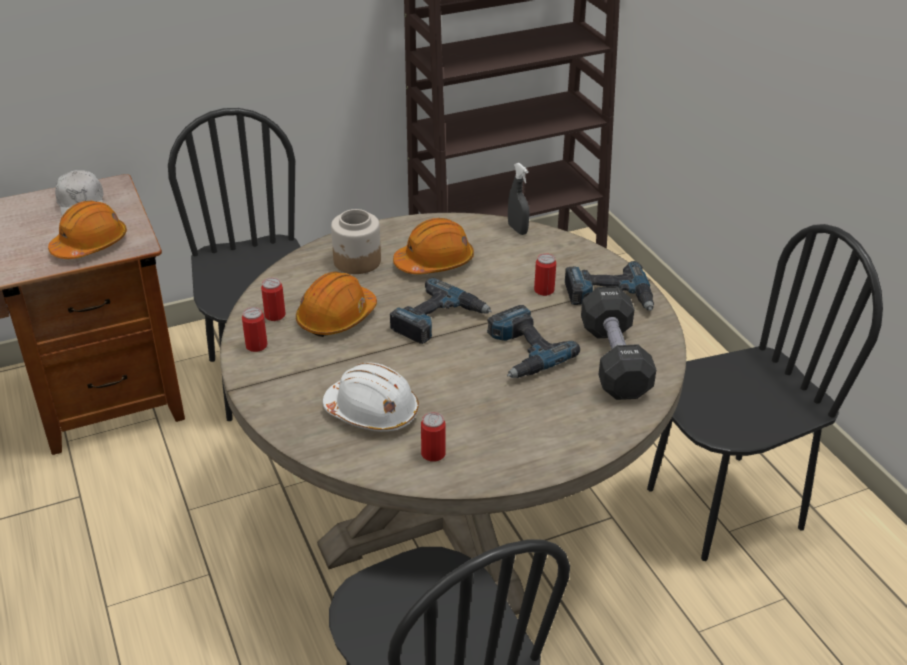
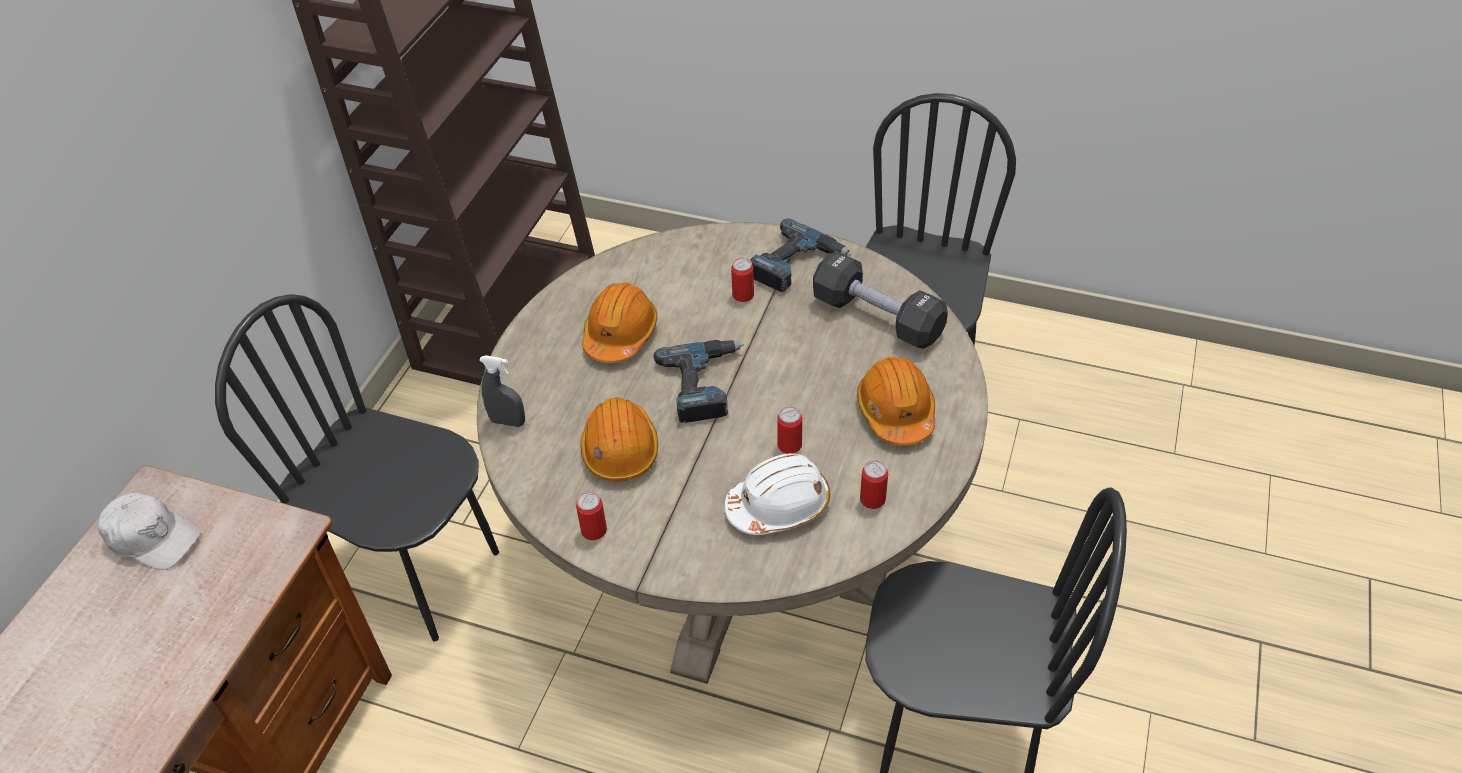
camera: 45 degrees left, 10 degrees up
(90, 245) = (241, 570): orange hard hat -> orange hard hat (896, 411)
(275, 315) = (563, 490): can -> can (789, 445)
(357, 261) = (553, 383): jar -> none
(517, 229) = (640, 253): grey spray bottle -> grey spray bottle (508, 422)
(522, 351) = (806, 361): power drill -> none

